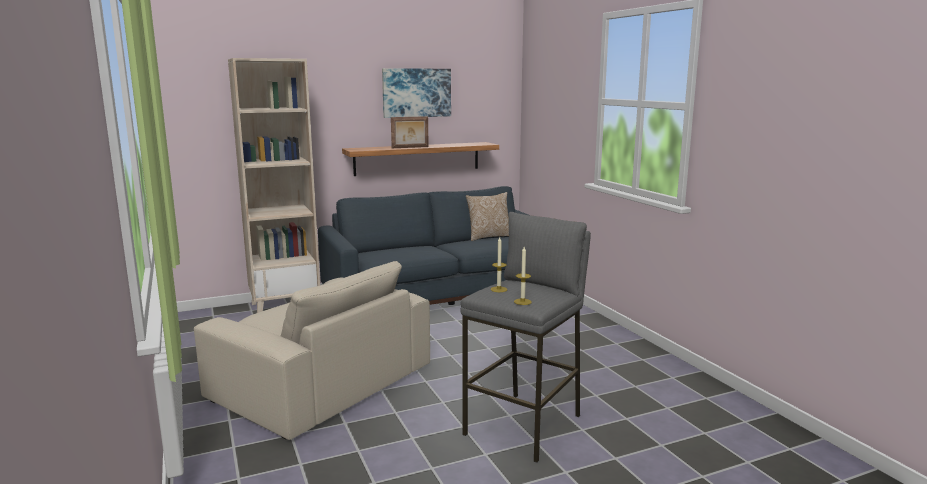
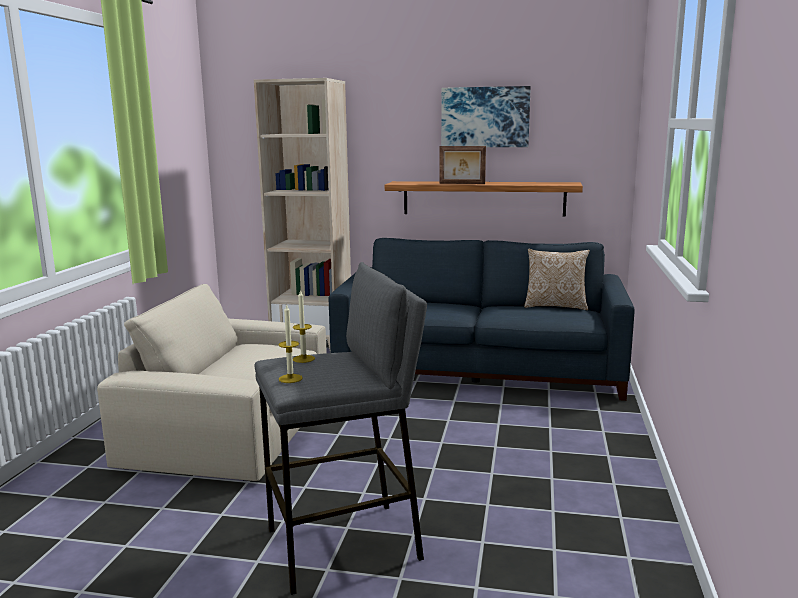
camera: 35 degrees right, 0 degrees up
(320, 381) = (234, 429): beige armchair -> beige armchair turned 120 degrees clockwise

